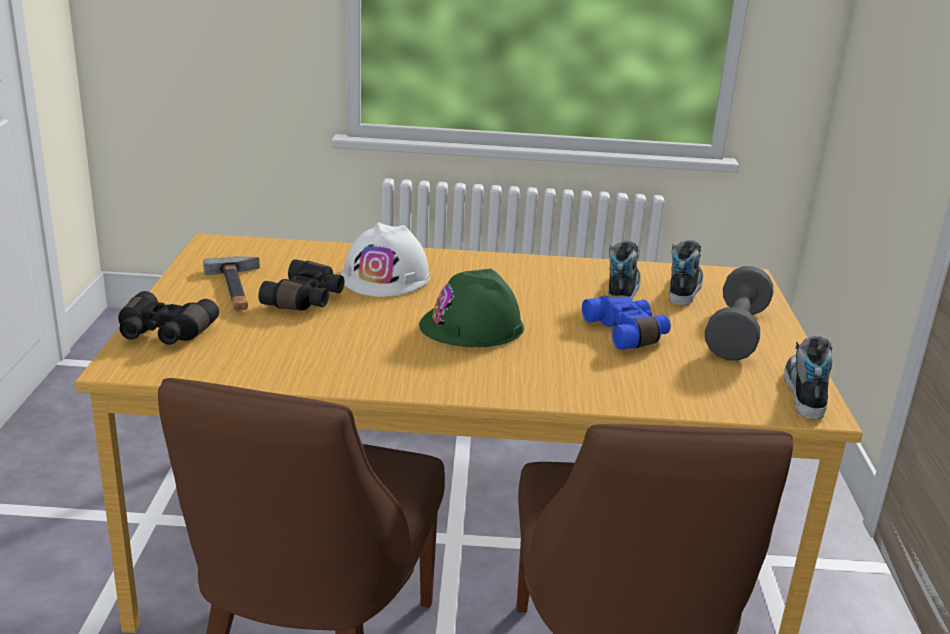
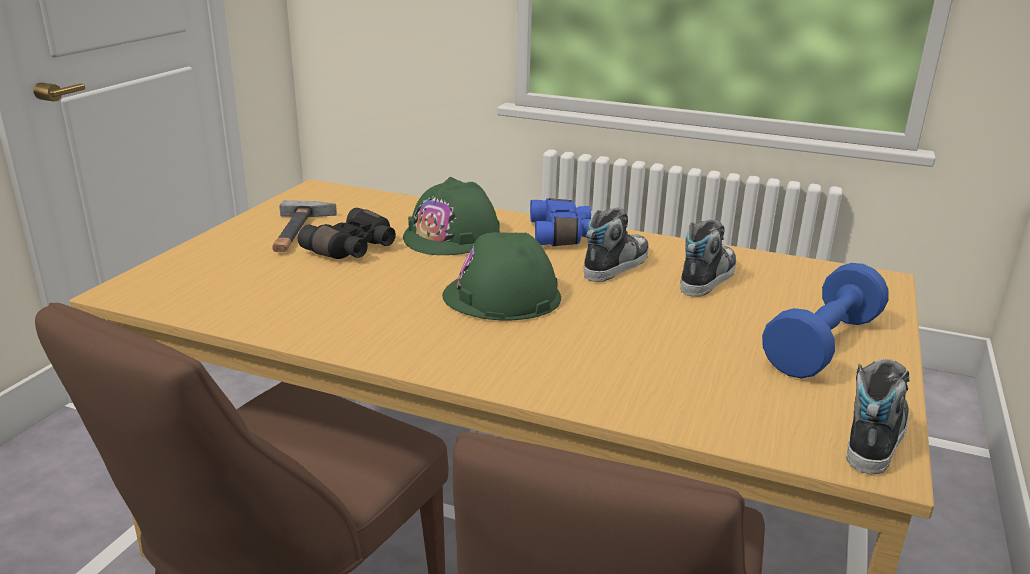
camera: 20 degrees right, 0 degrees up
(163, 333) = (190, 265): black binoculars -> none
(385, 277) = (452, 236): white hard hat -> green hard hat
(628, 333) = (680, 327): blue binoculars -> blue binoculars (563, 235)
(683, 289) = (786, 284): shoe -> shoe (616, 264)
(736, 333) = (822, 345): grey dumbbell -> blue dumbbell

